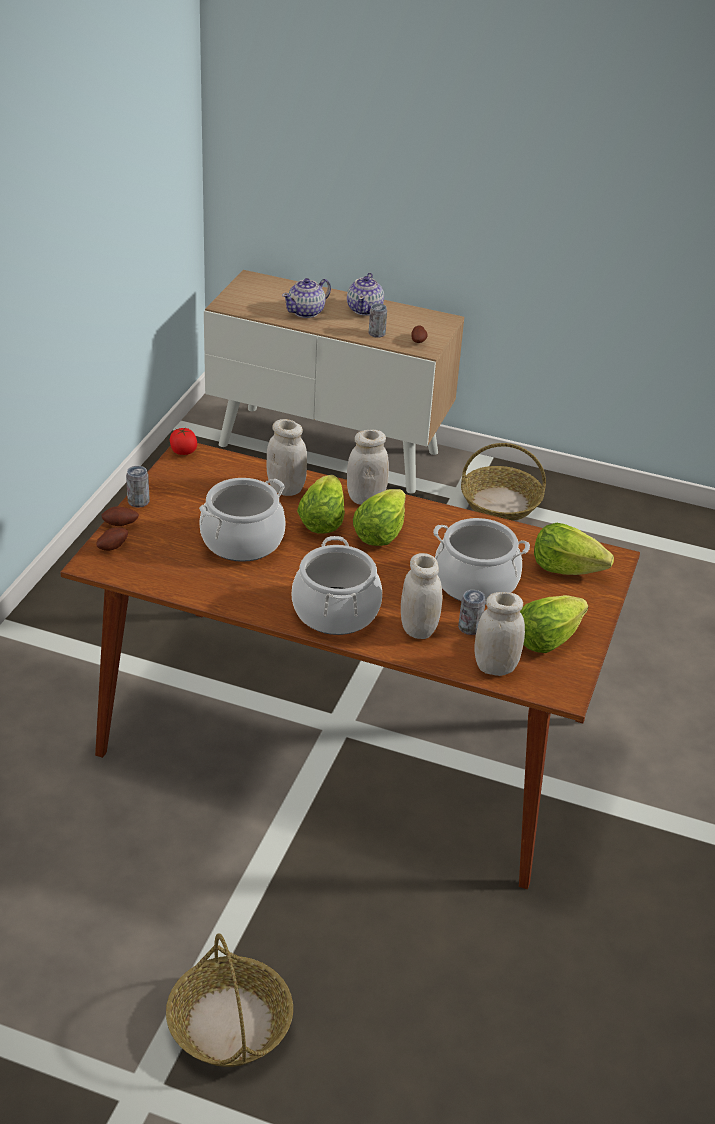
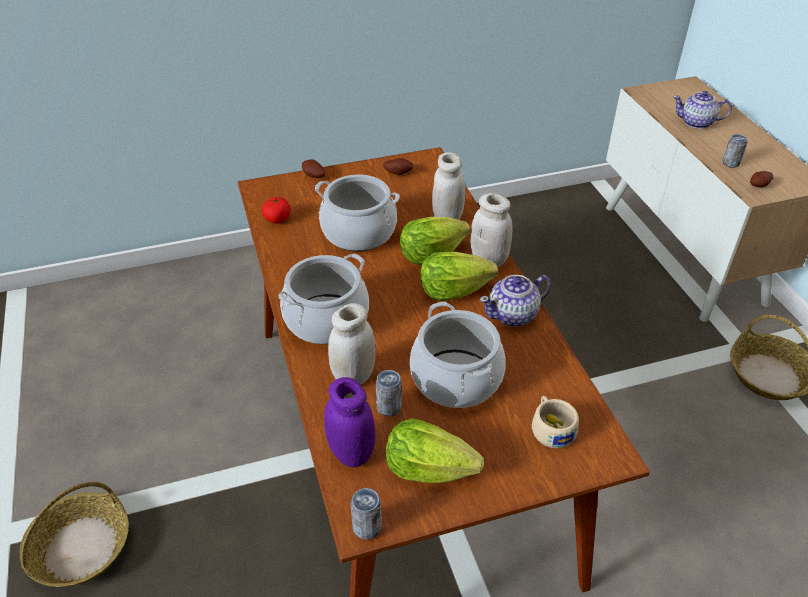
camera: 55 degrees right, 5 degrees up
(112, 546) = (286, 185): potato -> potato (398, 172)
(138, 502) = (347, 170): can -> can (367, 527)
(183, 451) = (428, 157): tomato -> tomato (277, 219)
(365, 309) = (750, 143): teapot -> teapot (513, 315)
(495, 667) = (351, 453): white jar -> purple jar
(566, 568) = (551, 428): lettuce -> beige cup

